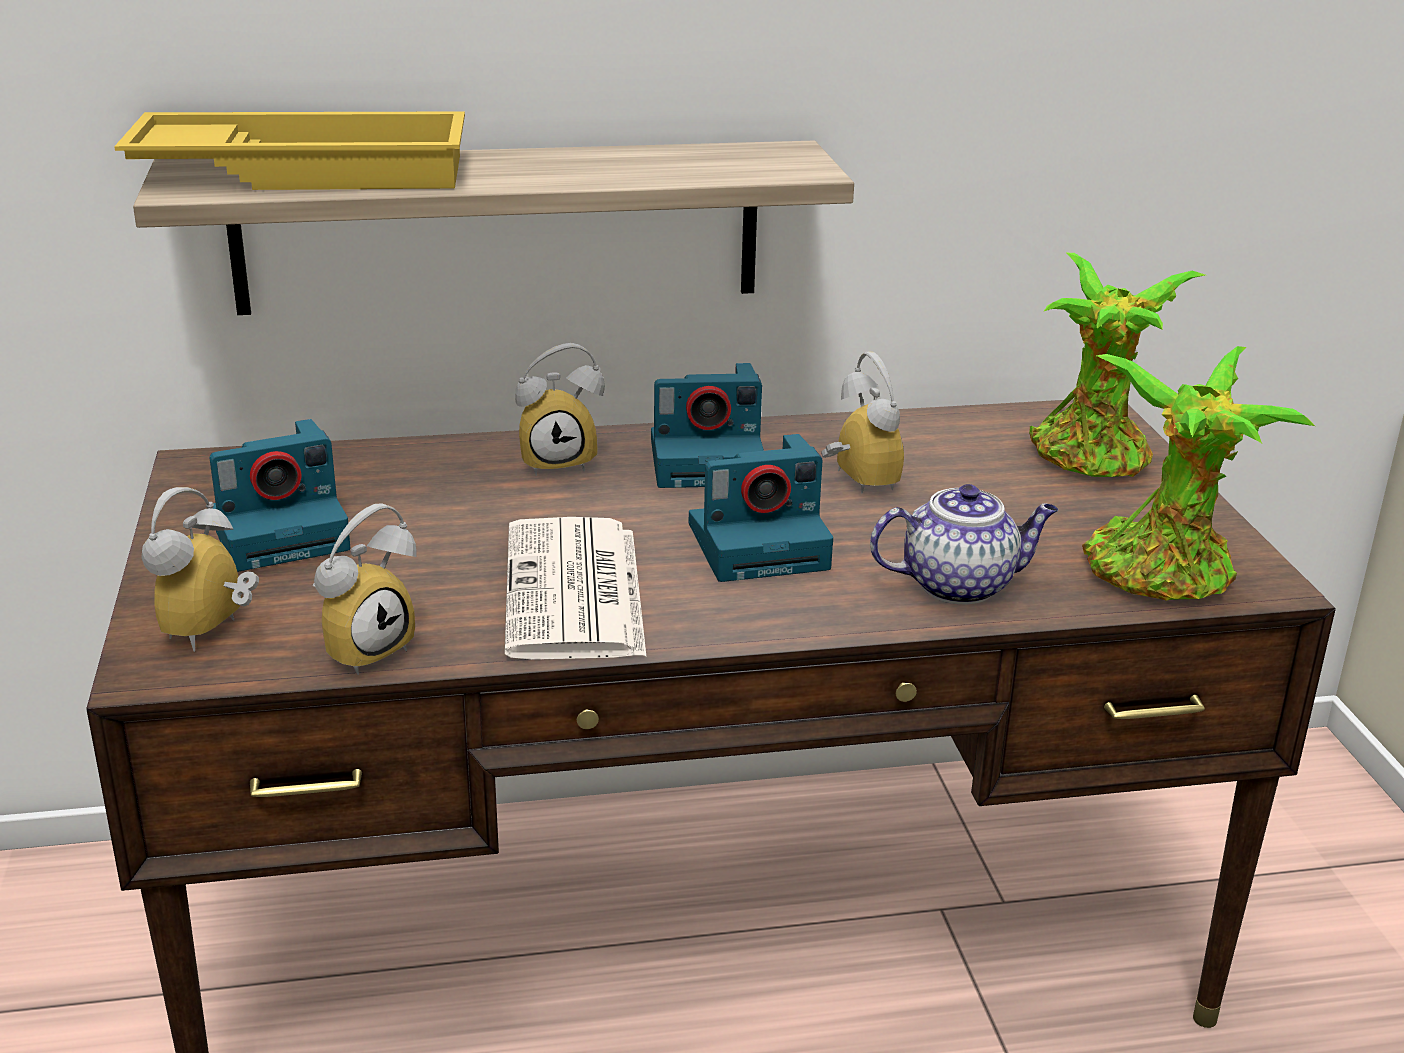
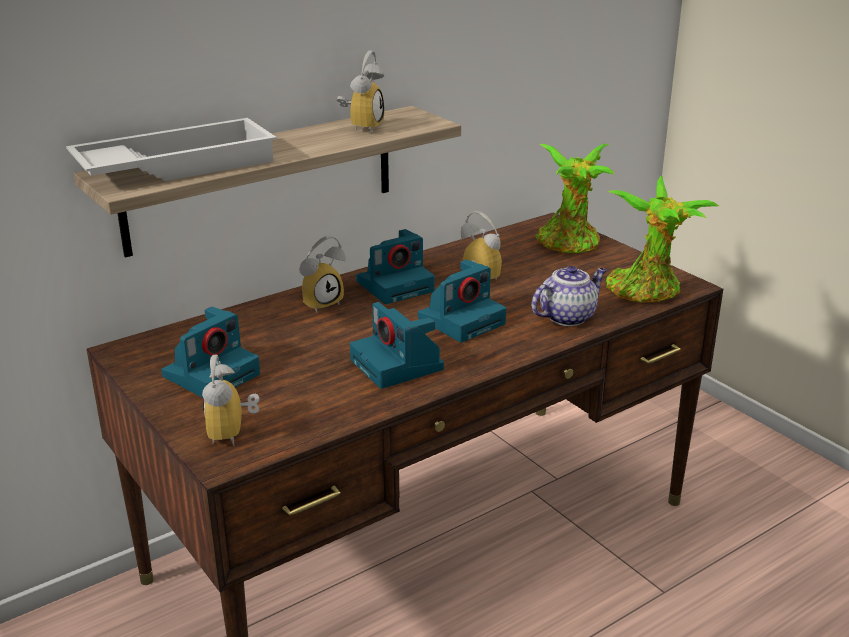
camera: 25 degrees left, 0 degrees up
(306, 171) = (176, 165): yellow tray -> white tray
(365, 647) = (322, 419): alarm clock -> alarm clock (362, 126)
(575, 593) = (398, 365): newspaper -> camera

